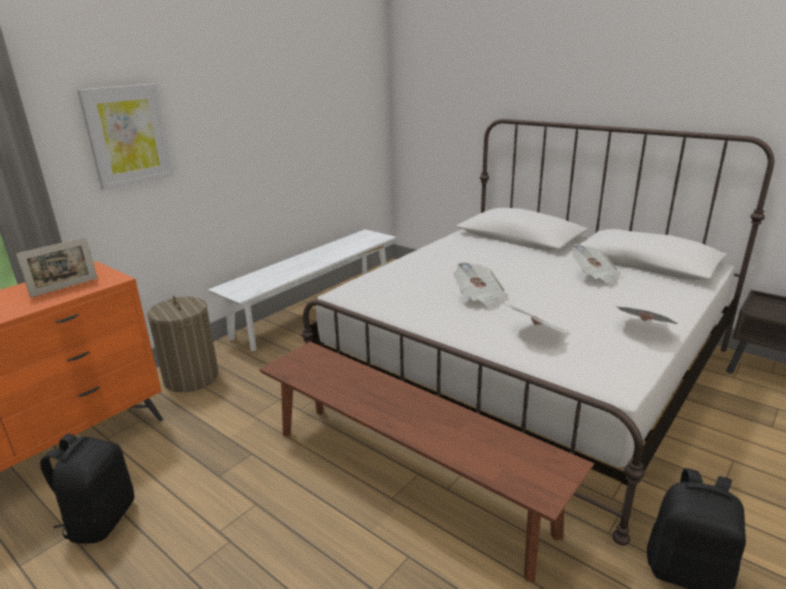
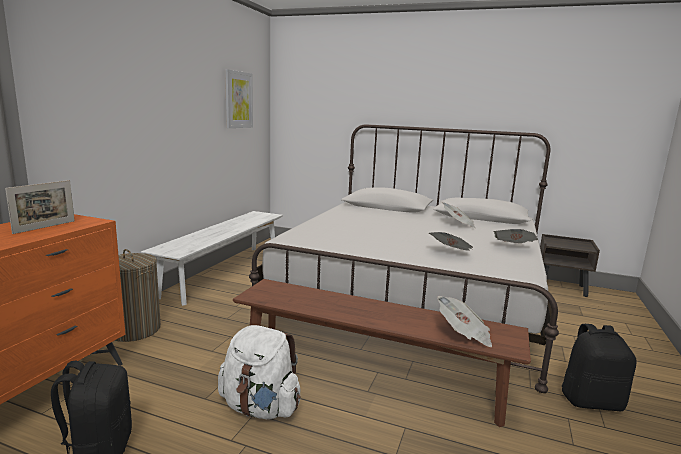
camera: 20 degrees left, 10 degrees down
(128, 135) = (88, 104): picture -> picture (238, 100)
(266, 497) = (260, 407): none -> white backpack
(480, 299) = (393, 237): newspaper -> newspaper (464, 335)

